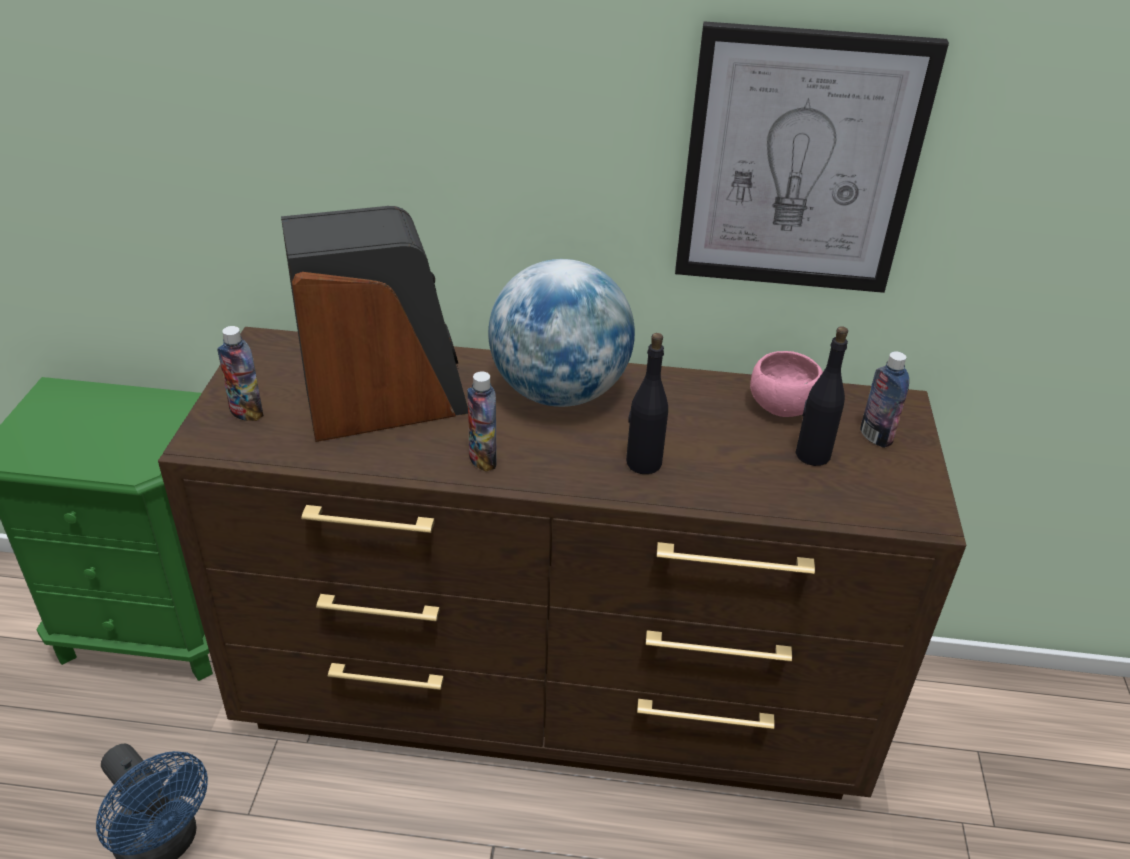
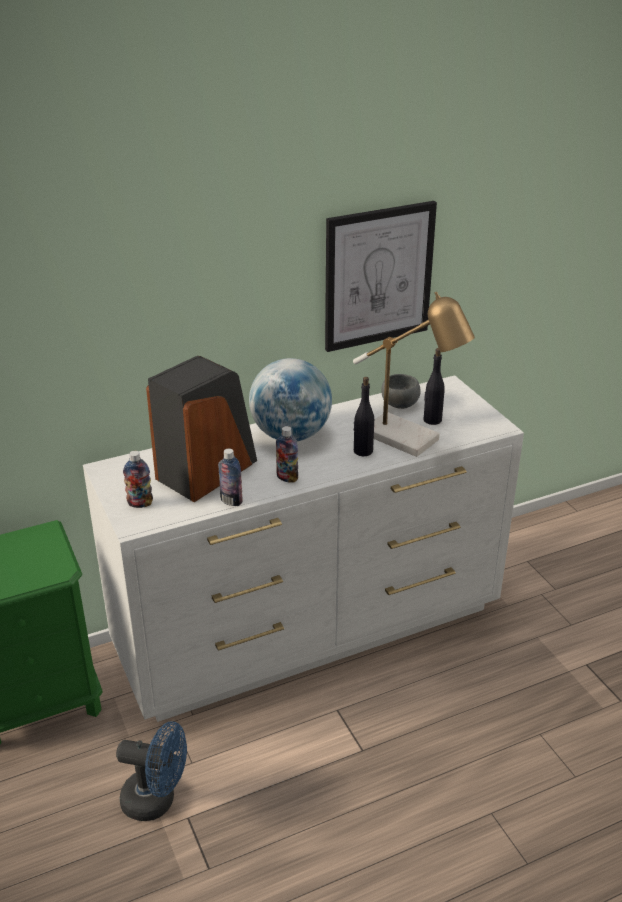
camera: 30 degrees left, 5 degrees down
(557, 697) = (311, 629): brown dresser -> white dresser
(740, 475) = (410, 440): none -> table lamp
(781, 405) = (399, 404): pink bowl -> grey bowl
(875, 436) = (451, 402): bottle -> bottle (231, 501)

